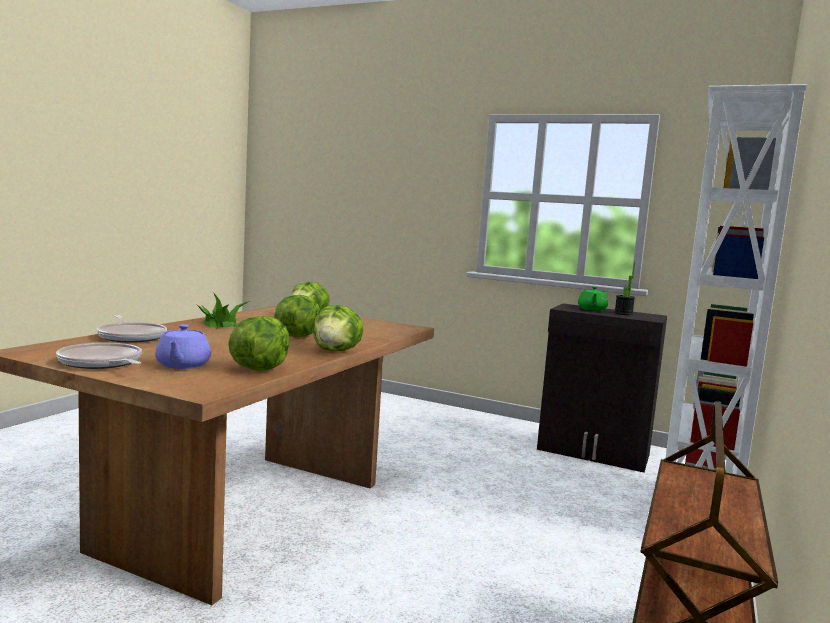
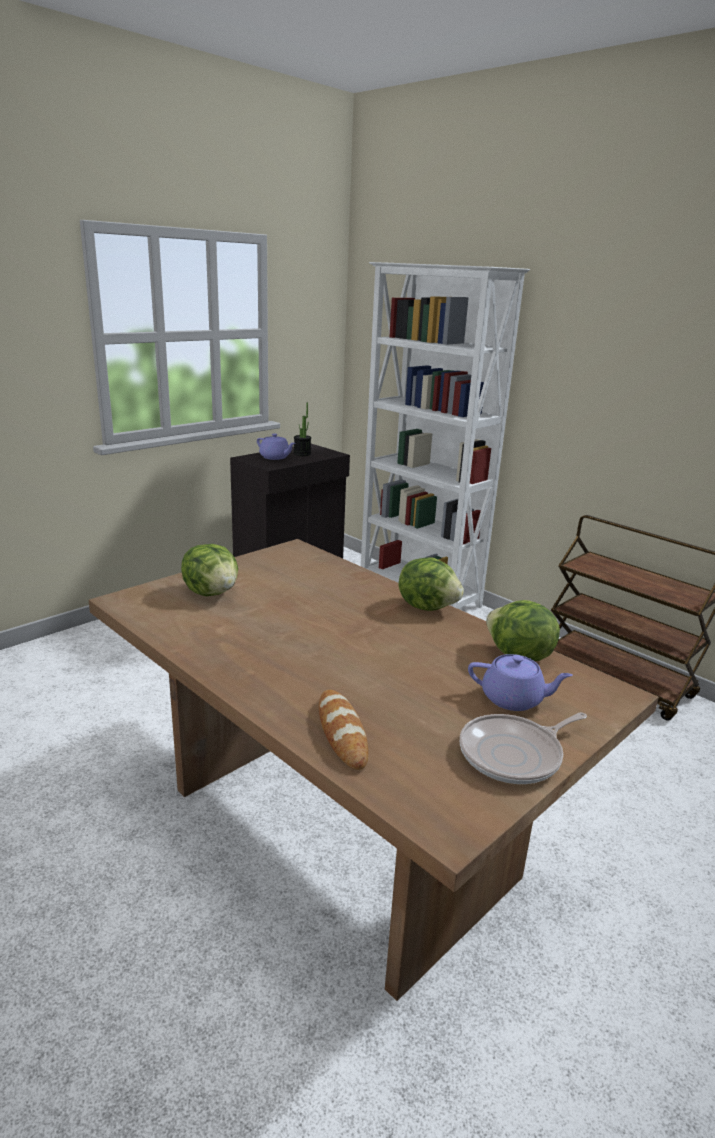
camera: 70 degrees left, 15 degrees up
(131, 337) = (342, 732): frying pan -> bread
(220, 324) = (253, 658): potted plant -> none
(296, 336) = (343, 616): lettuce -> none
(592, 309) = (275, 457): green teapot -> purple teapot

